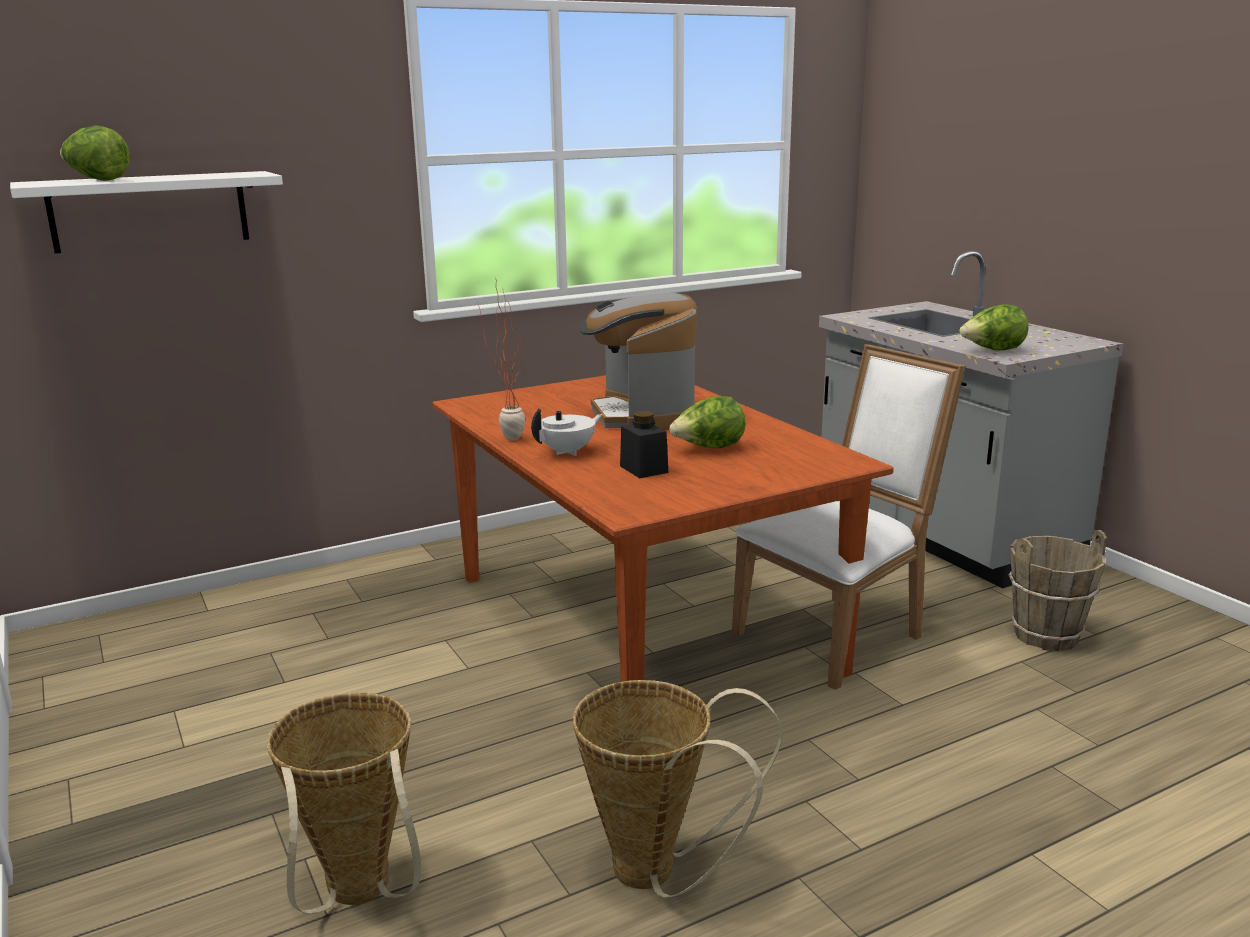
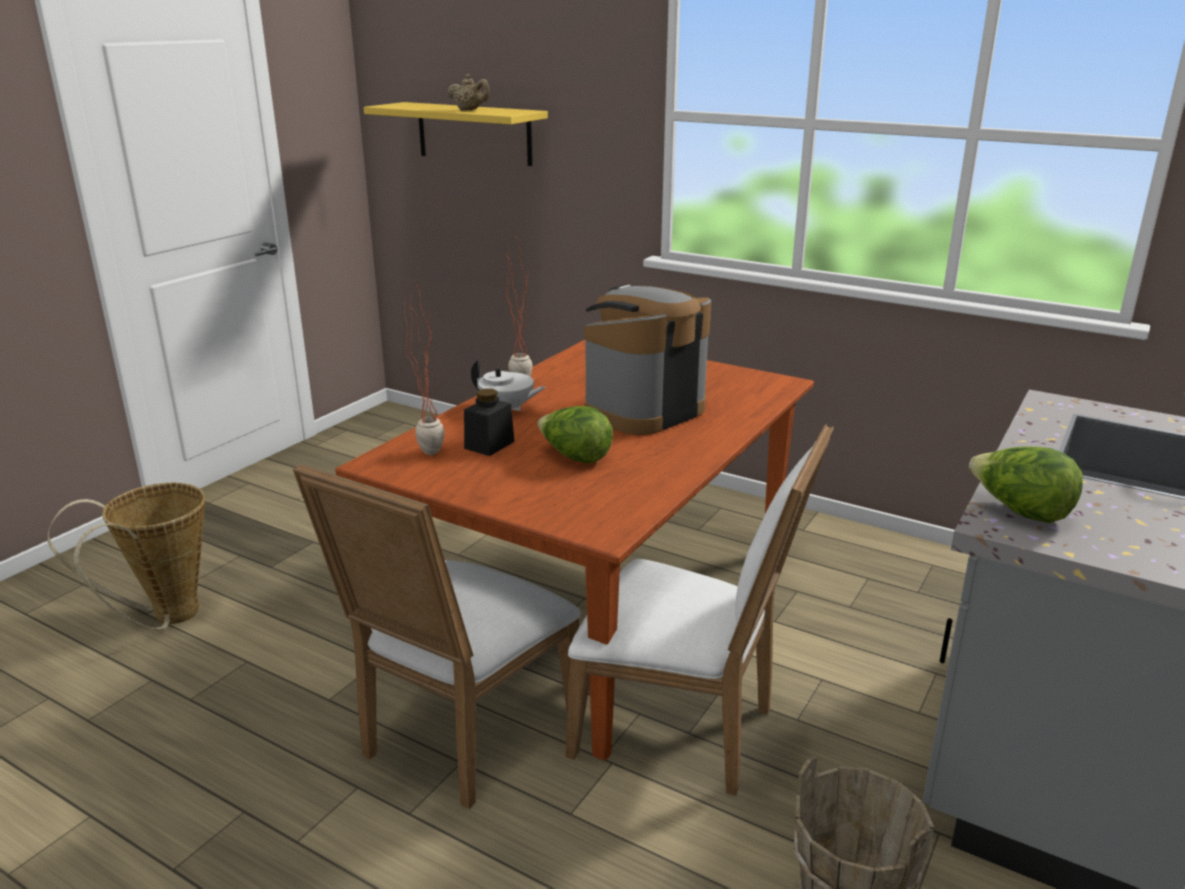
camera: 60 degrees right, 5 degrees up
(97, 180) = (424, 106): lettuce -> none
(150, 211) = (474, 133): white shelf -> yellow shelf
(190, 177) = (470, 110): none -> beige teapot
(622, 489) = (431, 449): none -> potted plant
(658, 874) = (224, 733): basket -> none
(773, 732) = (460, 737): none -> white chair

